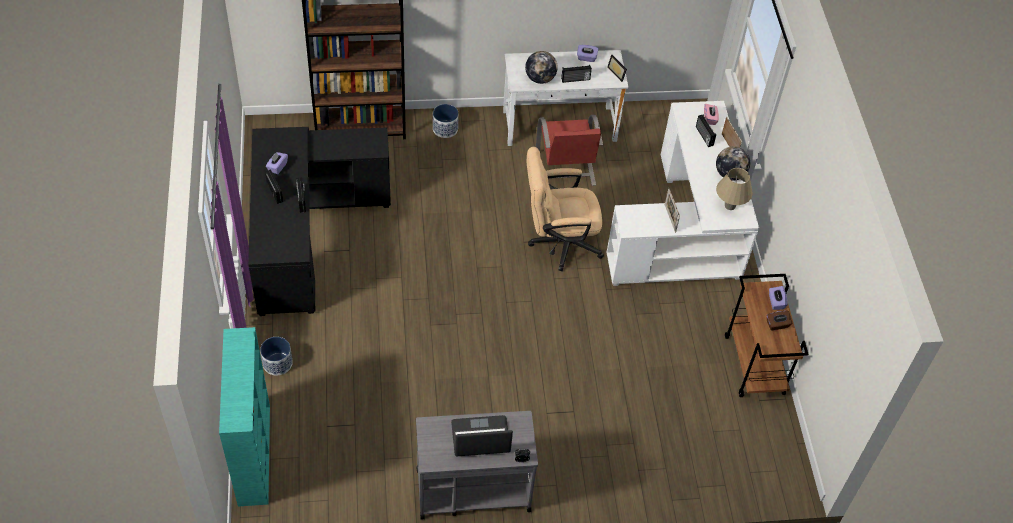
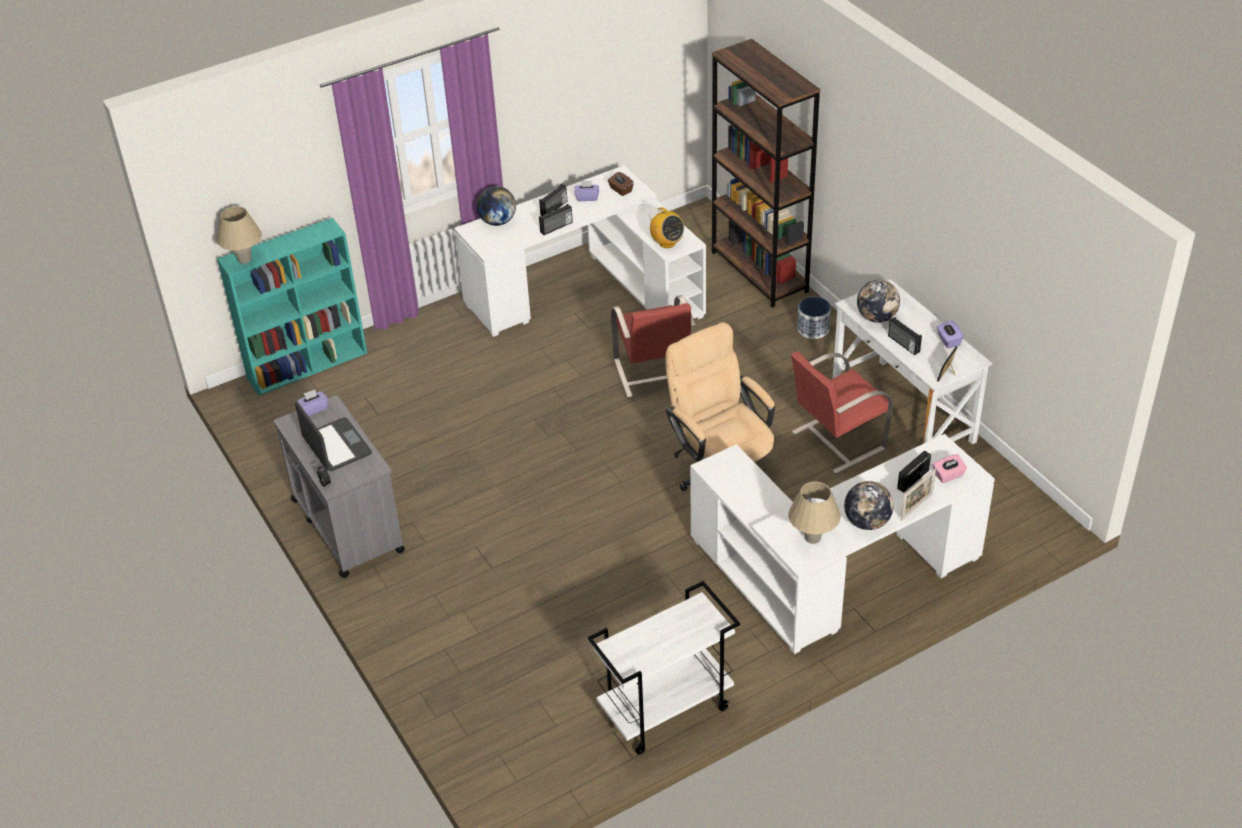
camera: 70 degrees right, 10 degrees down
(237, 412) = (244, 259): none -> beige table lamp
(263, 233) = (497, 221): none -> globe
(277, 363) = (418, 338): planter -> none
(305, 232) = (589, 292): black desk -> white desk
(368, 147) = (667, 243): none -> radio
(429, 234) = (654, 373): none -> red chair
(670, 218) = (753, 496): picture frame -> none
(755, 365) = (665, 711): brown cart -> white cart
(775, 302) = (693, 634): purple tissue box -> purple tissue box (314, 409)
(777, 325) = (657, 646): brown tissue box -> brown tissue box (620, 190)

